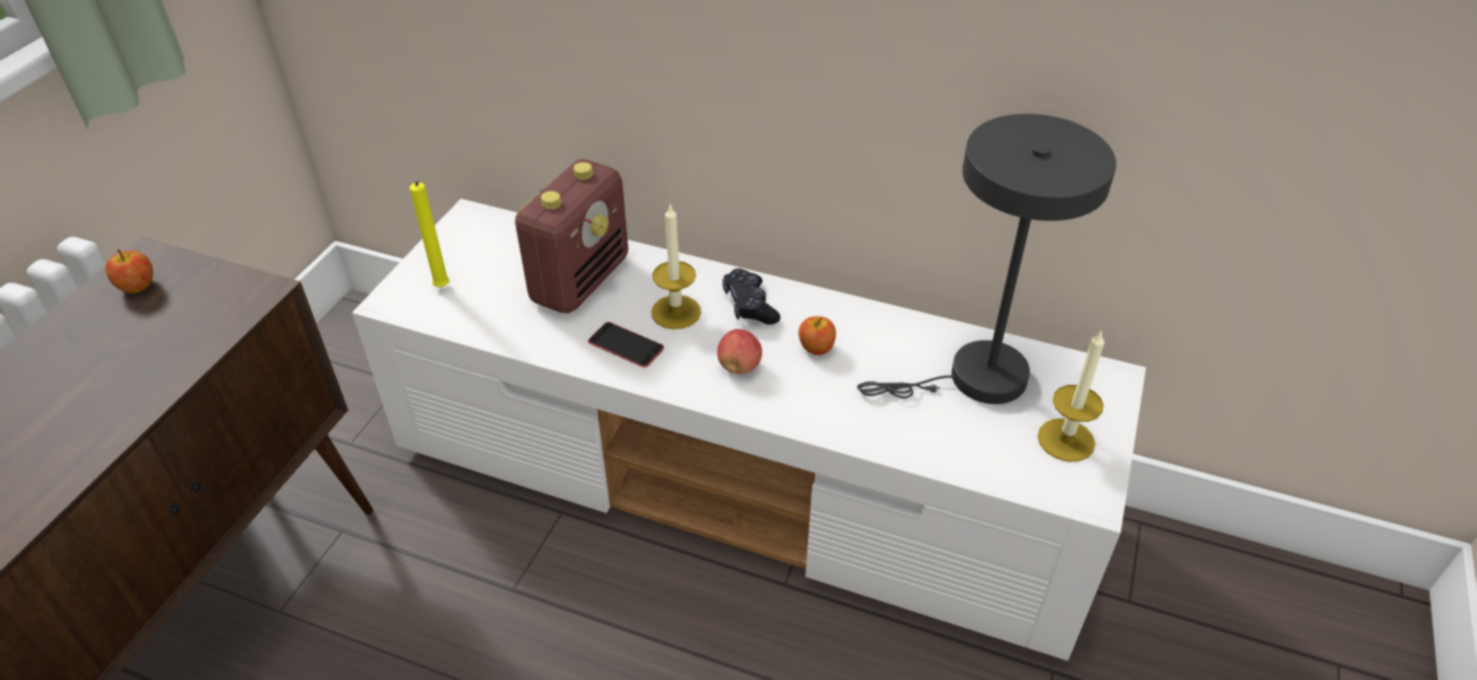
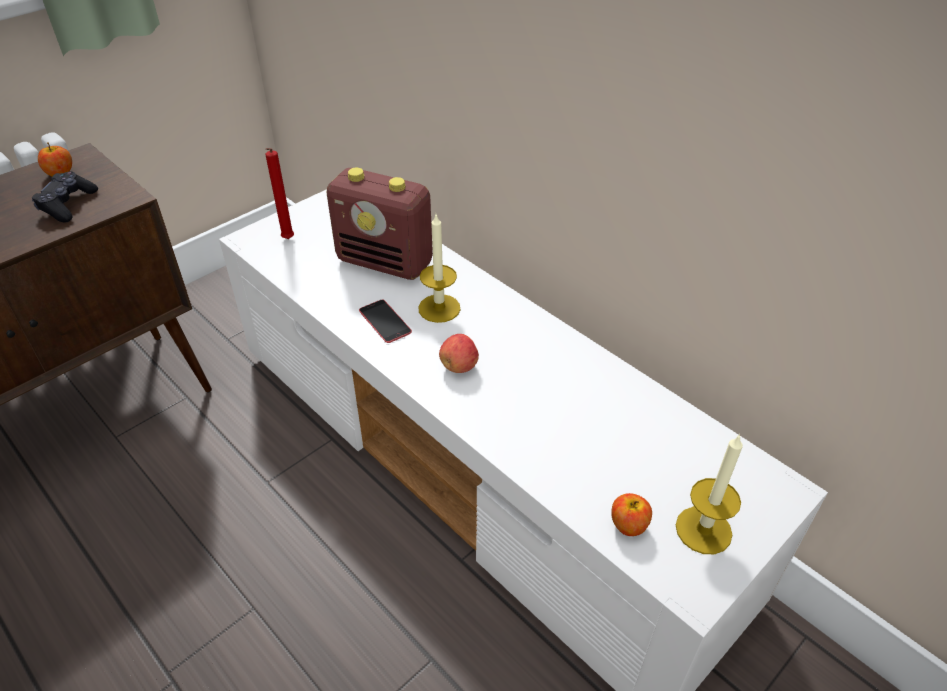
camera: 25 degrees right, 0 degrees up
(442, 289) = (287, 240): yellow candle -> red candle
(580, 280) = (386, 262): radio -> radio turned 60 degrees clockwise
(749, 305) = (499, 321): black game controller -> black game controller (68, 205)
(816, 348) = (530, 372): apple -> apple (628, 525)
(975, 380) = (651, 446): grey table lamp -> none

